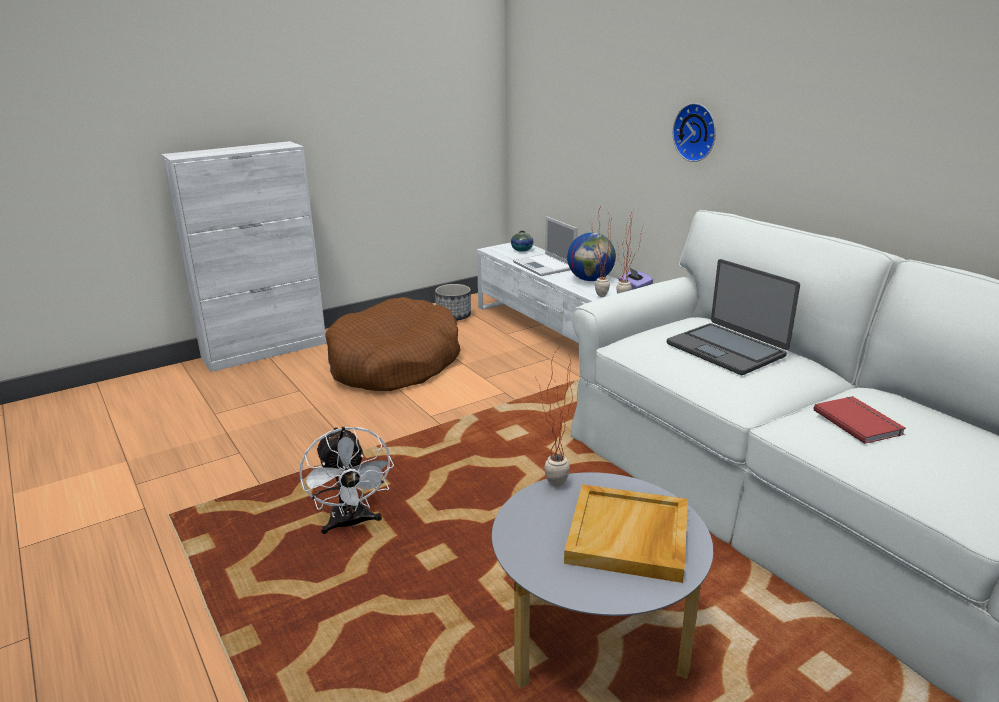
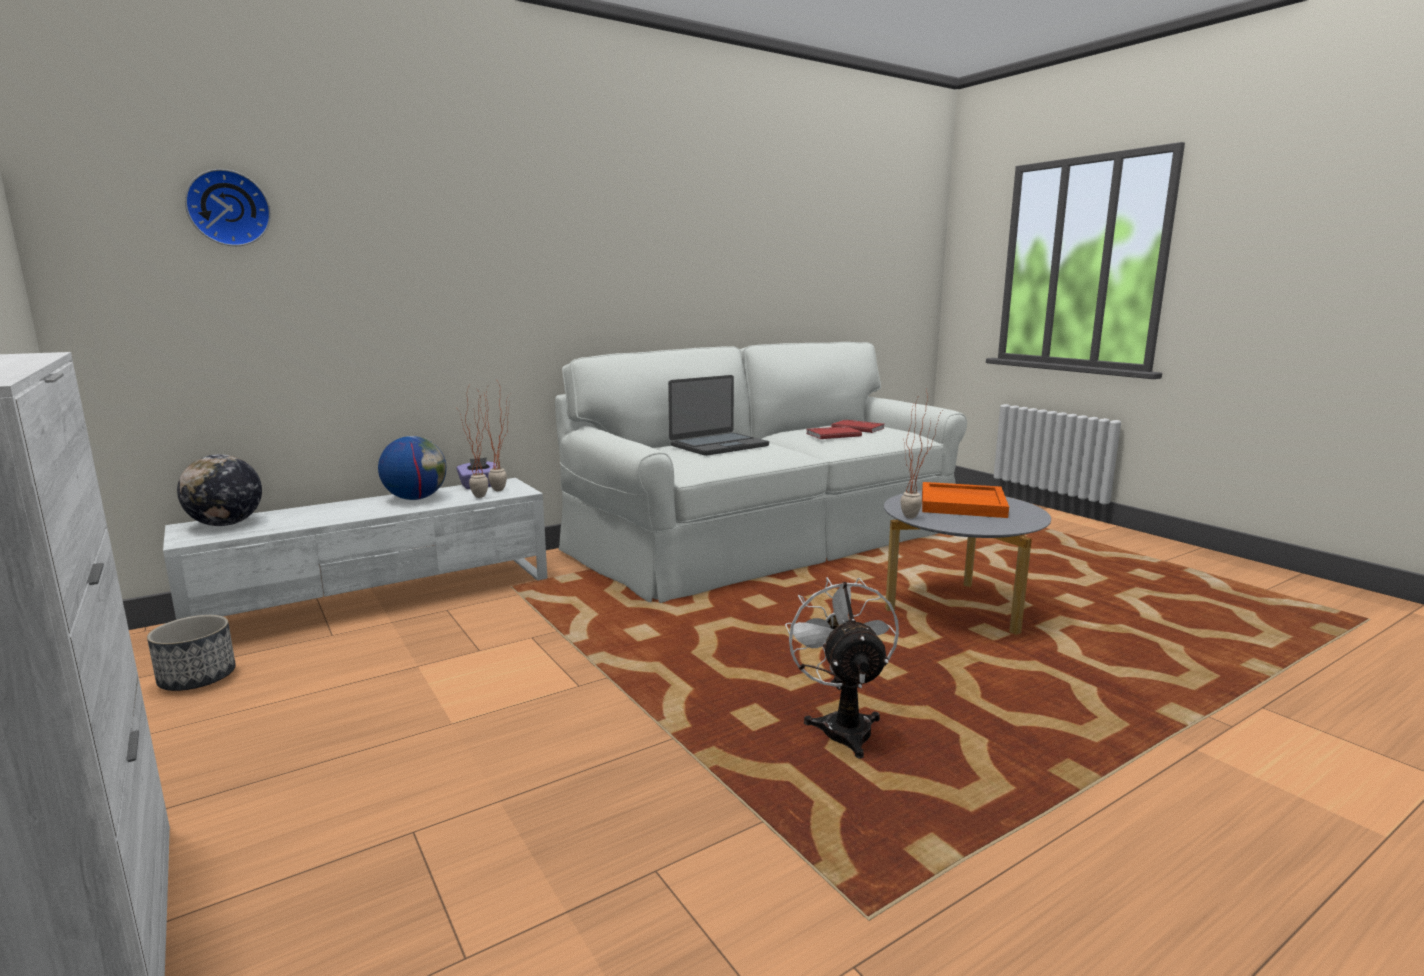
camera: 90 degrees left, 10 degrees down
(351, 524) = (843, 726): white fan -> white fan turned 75 degrees counterclockwise
(394, 363) = (364, 727): brown dog bed -> none
(522, 250) = (226, 524): vase -> globe
(545, 266) = (328, 515): laptop -> none
(629, 537) = (963, 504): beige tray -> orange tray
(697, 132) = (506, 291): wall clock -> wall clock (228, 208)
(944, 448) = (858, 428): none -> red book

